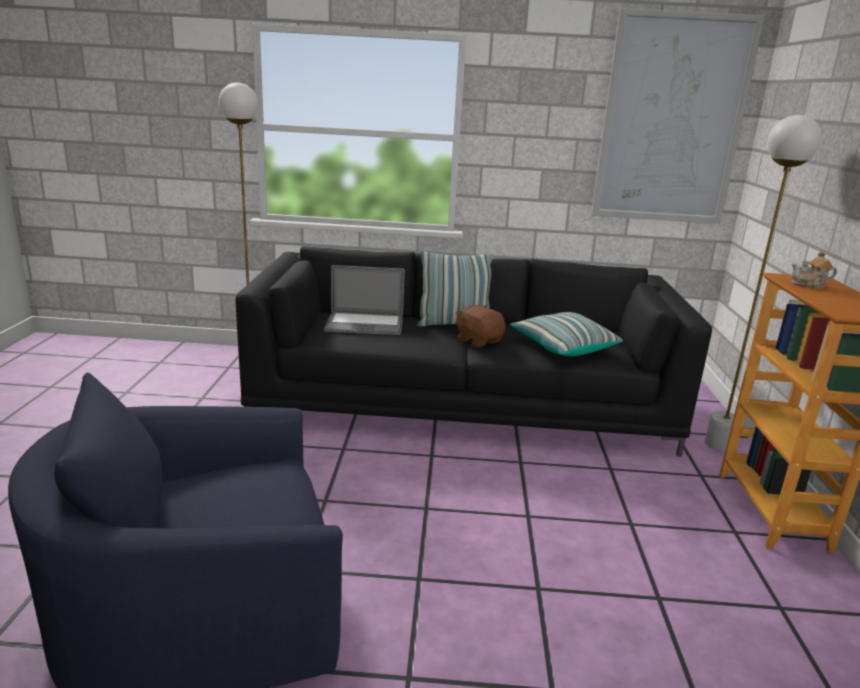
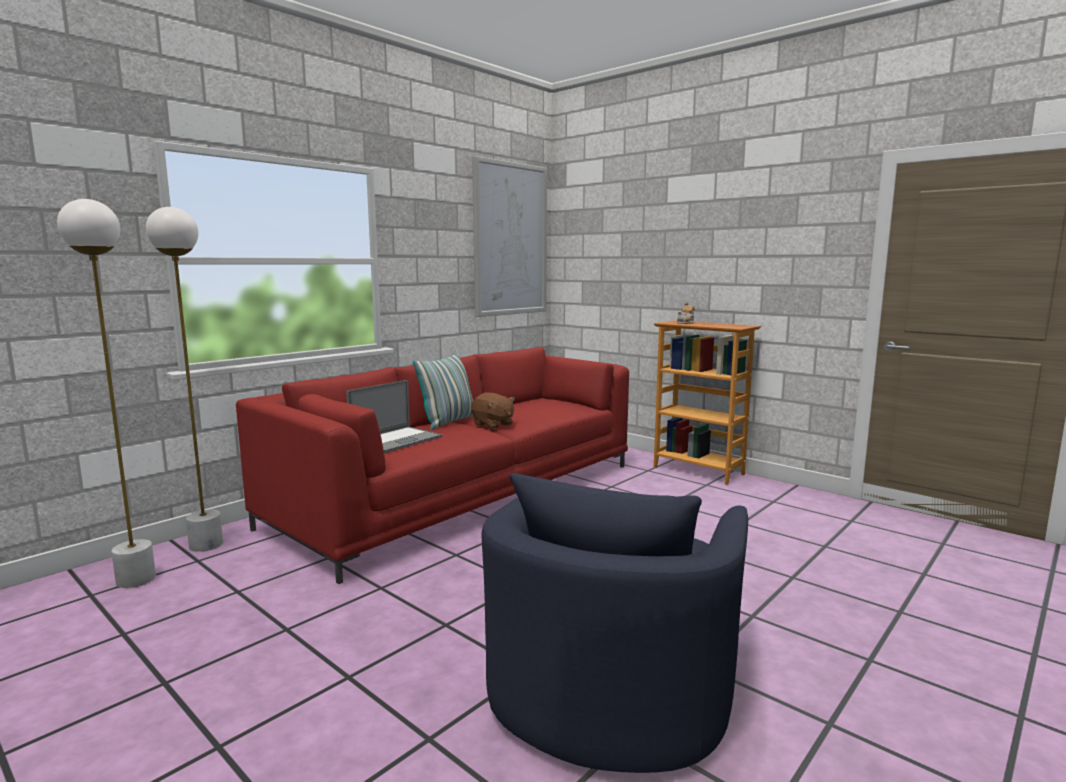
camera: 50 degrees left, 10 degrees down
(462, 403) = (463, 494): black sofa -> red sofa
(478, 341) = (493, 424): brown plush toy -> brown plush toy turned 135 degrees counterclockwise
(563, 347) = (545, 411): pillow -> none
(720, 445) = (625, 454): white floor lamp -> white floor lamp (136, 580)

